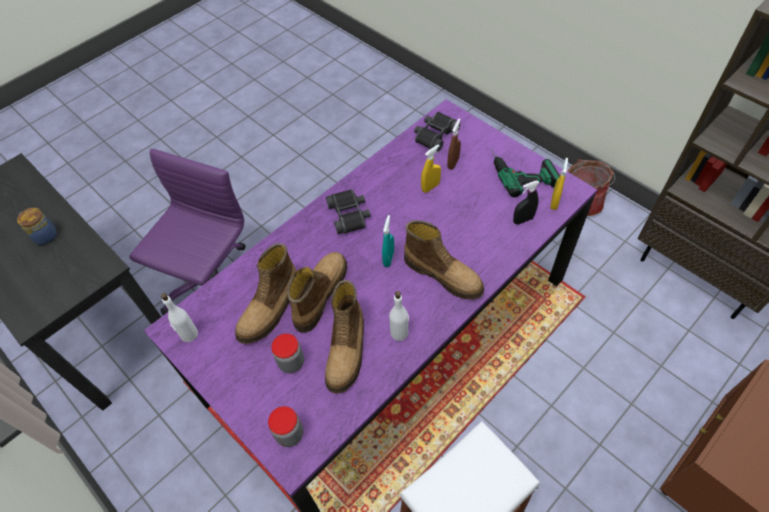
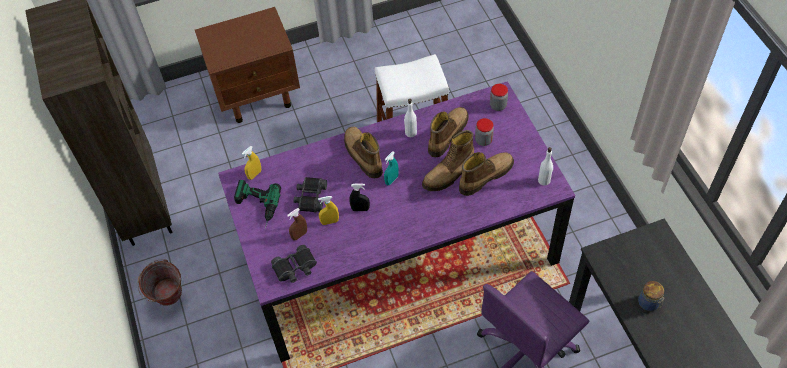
camera: 155 degrees left, 0 degrees up
(349, 215) = (401, 223): black binoculars -> black binoculars (310, 197)
(523, 220) = (285, 171): black spray bottle -> black spray bottle (360, 209)

